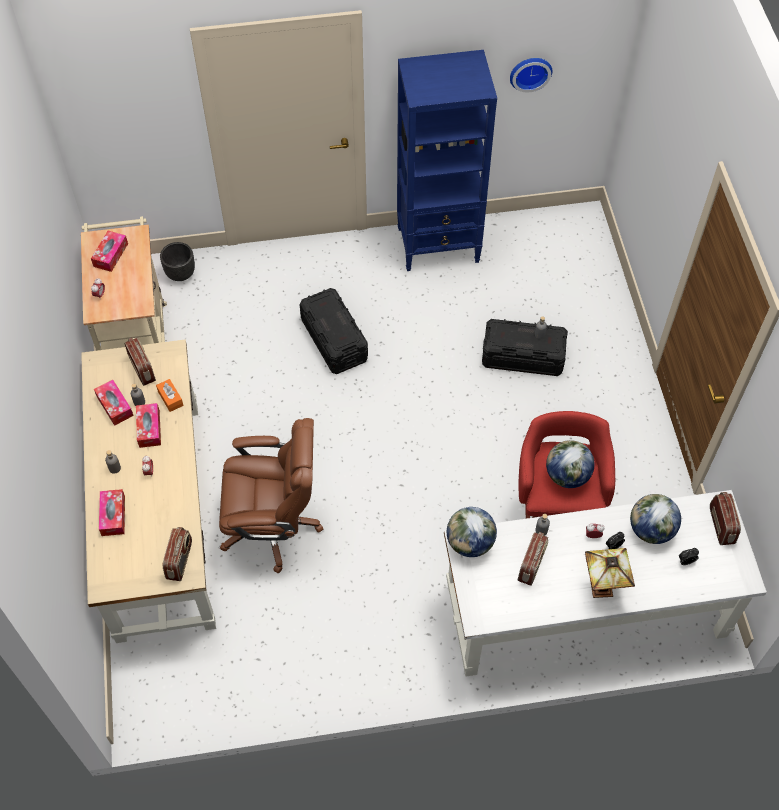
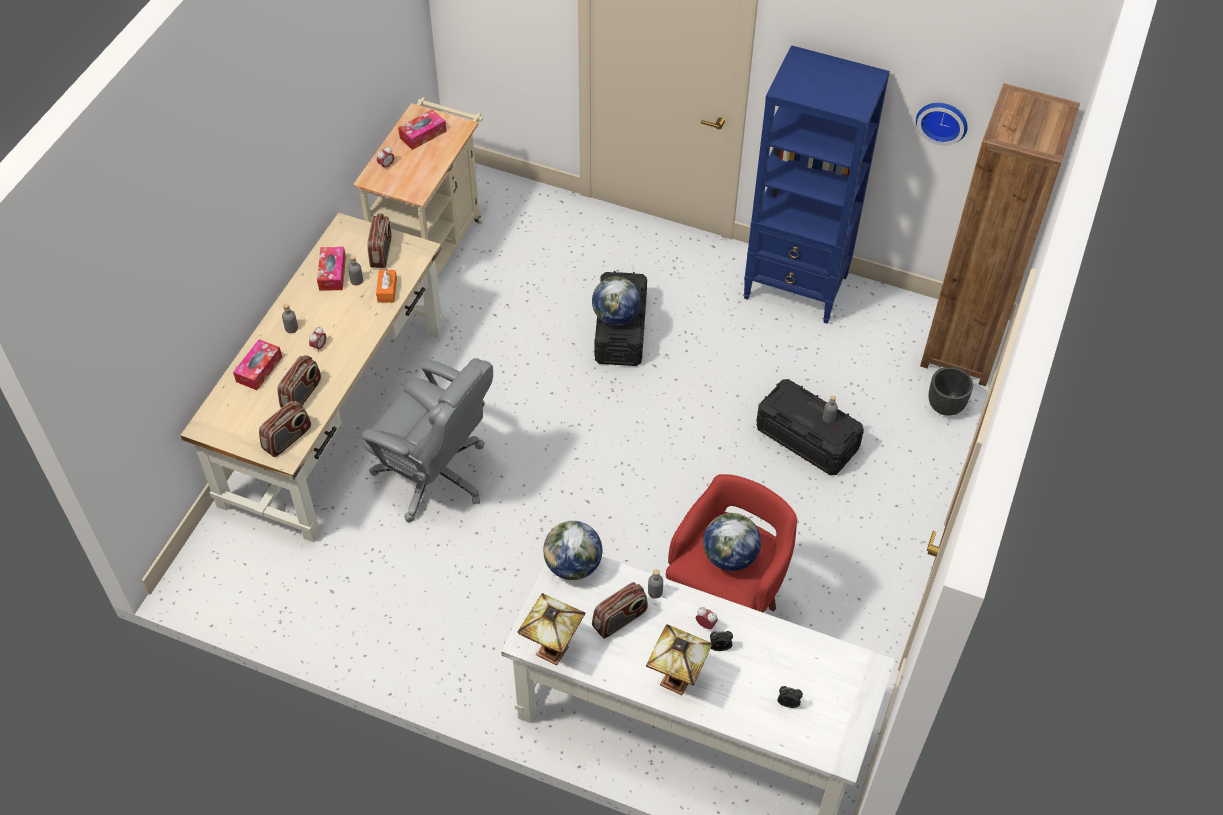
camera: 30 degrees right, 5 degrees down
(149, 428) = (348, 308): tissue box -> none
(181, 274) = (516, 202): black planter -> black planter (945, 407)
(273, 525) = (435, 475): brown office chair -> grey office chair
(500, 613) = (552, 648): none -> table lamp
(582, 236) = (962, 347): none -> brown bookcase
(650, 530) = (773, 652): globe -> globe (615, 316)
(721, 525) = (856, 688): radio -> radio (302, 394)

